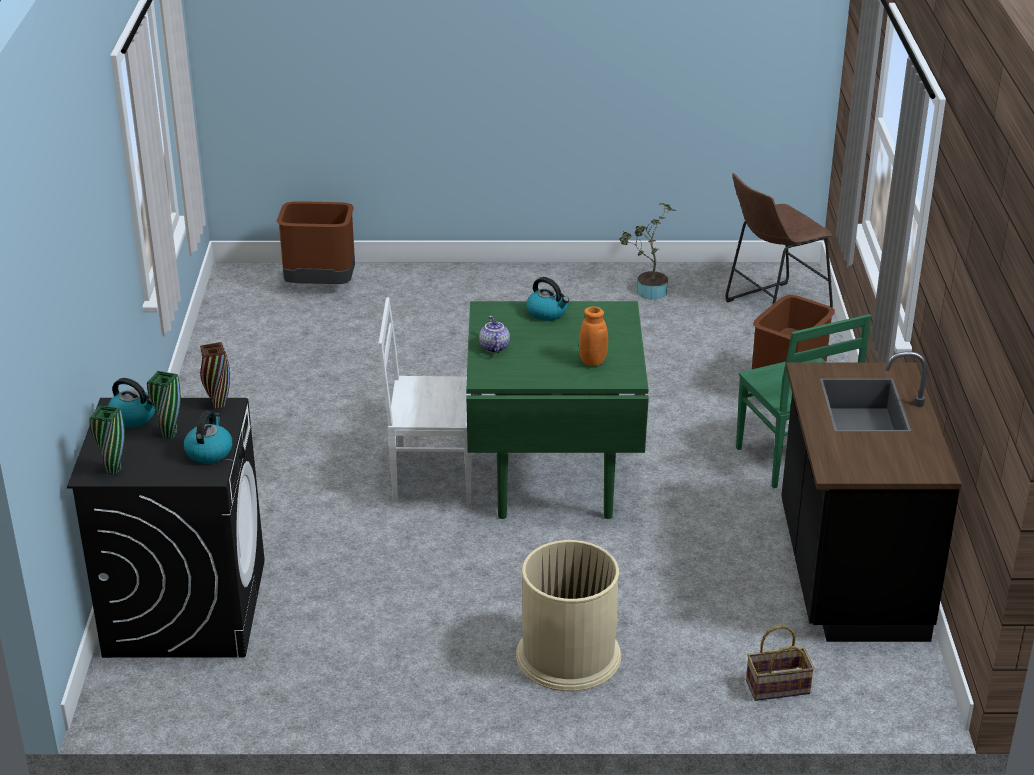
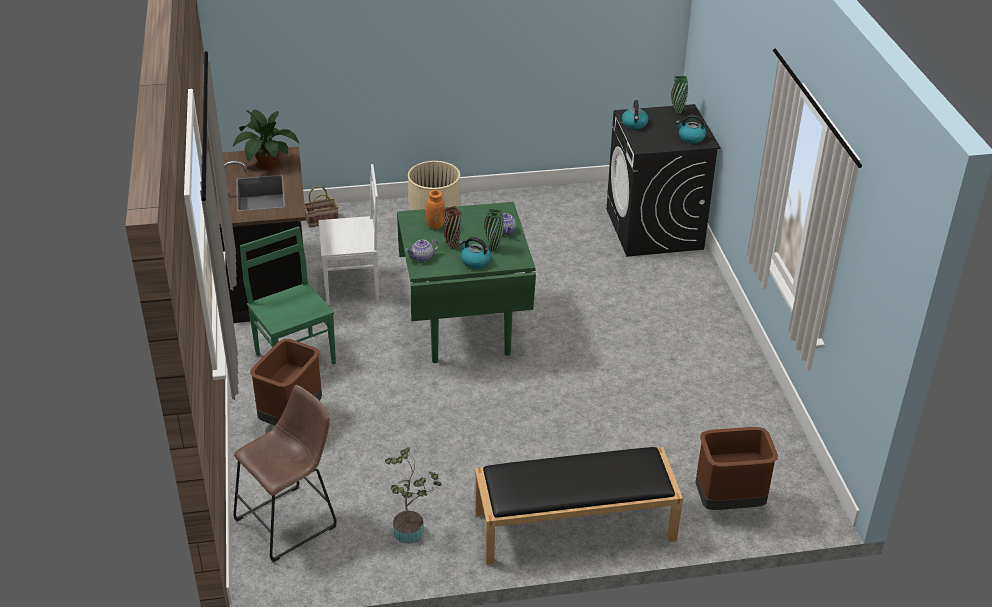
camera: 170 degrees right, 5 degrees up
(169, 434) = (663, 131): green vase -> green vase (493, 248)
(218, 405) = (648, 148): brown vase -> brown vase (452, 246)
(430, 477) = (548, 320): white chair -> white chair (353, 285)
(486, 283) = (573, 526): none -> black bench
(618, 322) = (422, 258): none -> teapot
(868, 453) = (265, 164): none -> potted plant

